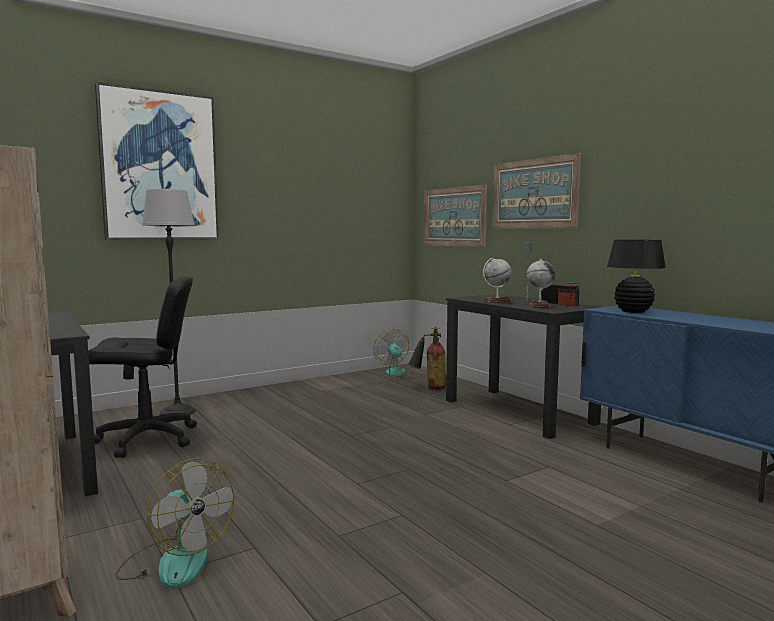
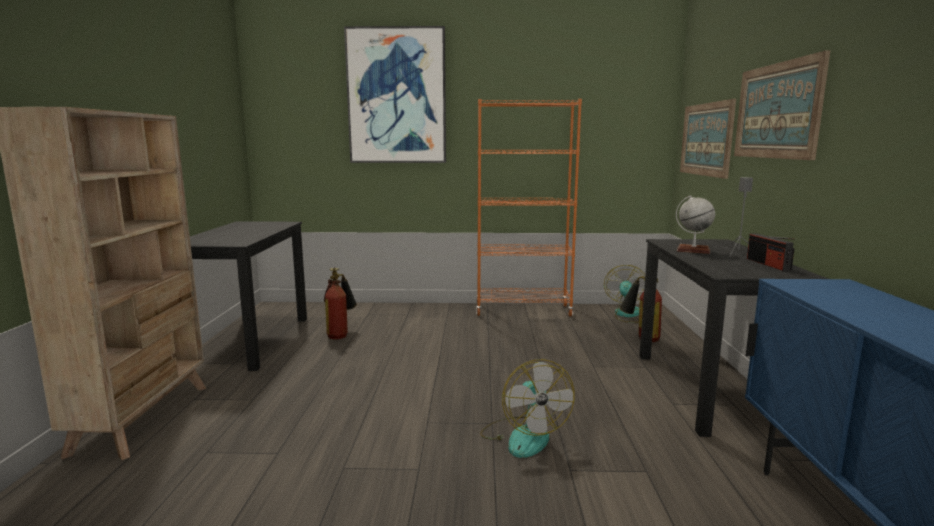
camera: 35 degrees right, 5 degrees up
(147, 439) = (342, 334): black office chair -> fire extinguisher
(175, 561) = (221, 443): fan -> fan (523, 436)
(178, 412) = (392, 315): floor lamp -> none
(307, 386) = (523, 310): none -> orange bookcase
(539, 305) = (731, 263): globe -> none
(633, 311) = (826, 293): black table lamp -> none

